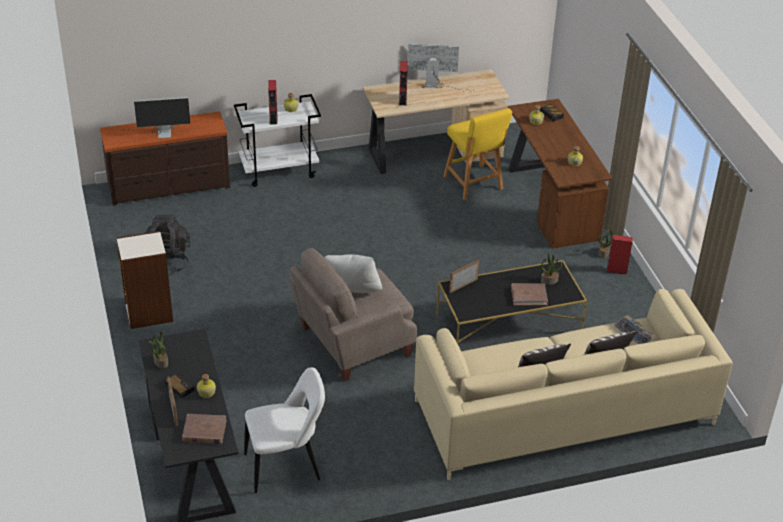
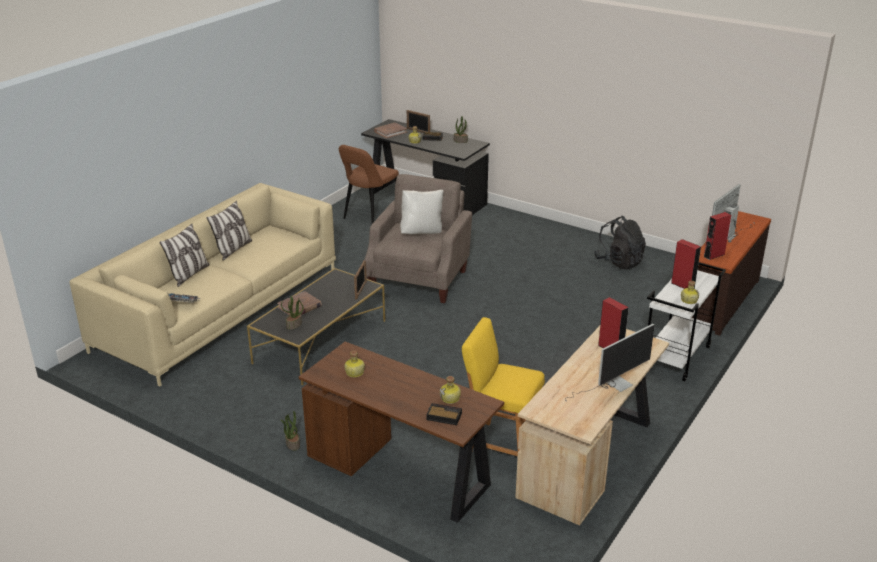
camera: 140 degrees right, 10 degrees down
(148, 313) = (570, 234): bookcase -> none
(286, 466) = (370, 215): white chair -> brown chair
(616, 270) = (264, 433): red speaker -> red speaker (714, 255)

